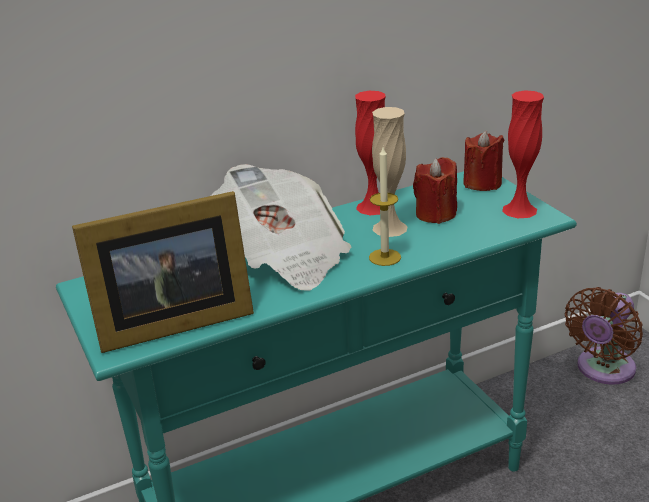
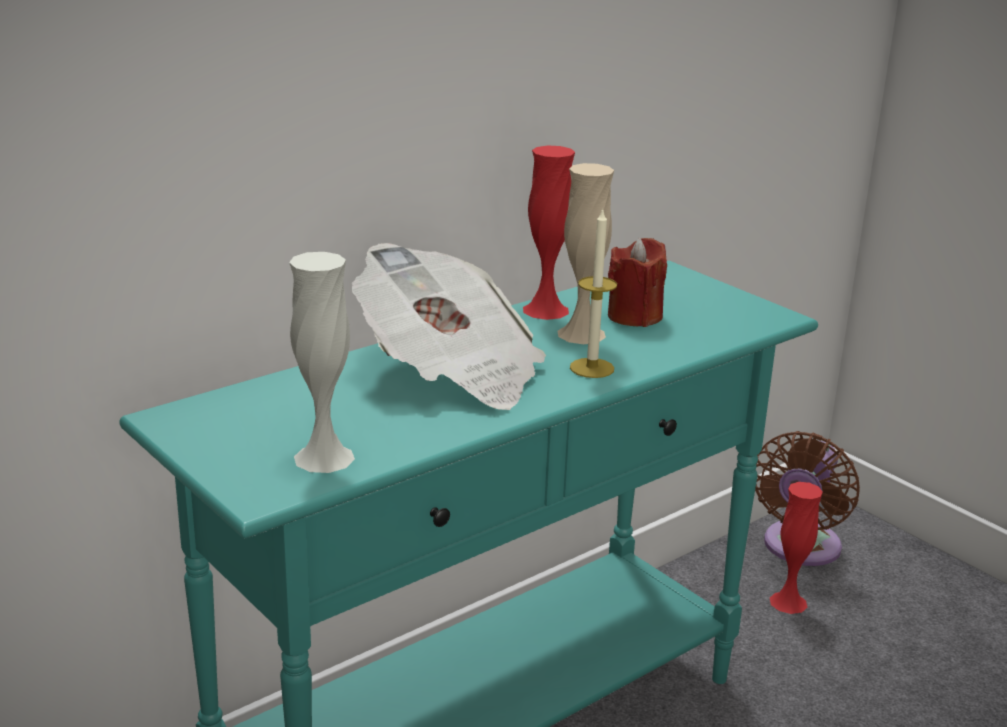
camera: 15 degrees left, 5 degrees down
(169, 323) = (324, 457): picture frame -> white vase
(482, 183) = (678, 280): red candle -> none
(519, 210) = (741, 309): red vase -> red vase (788, 602)

